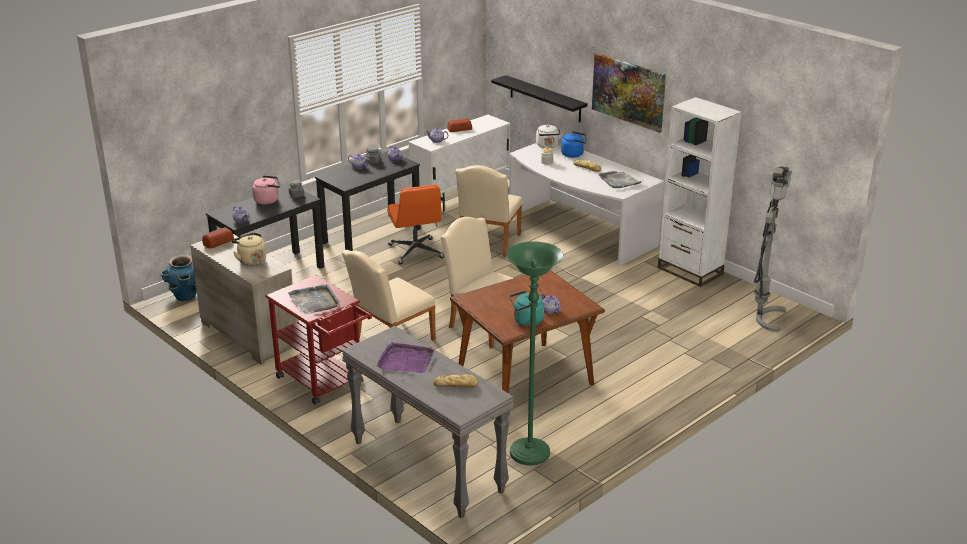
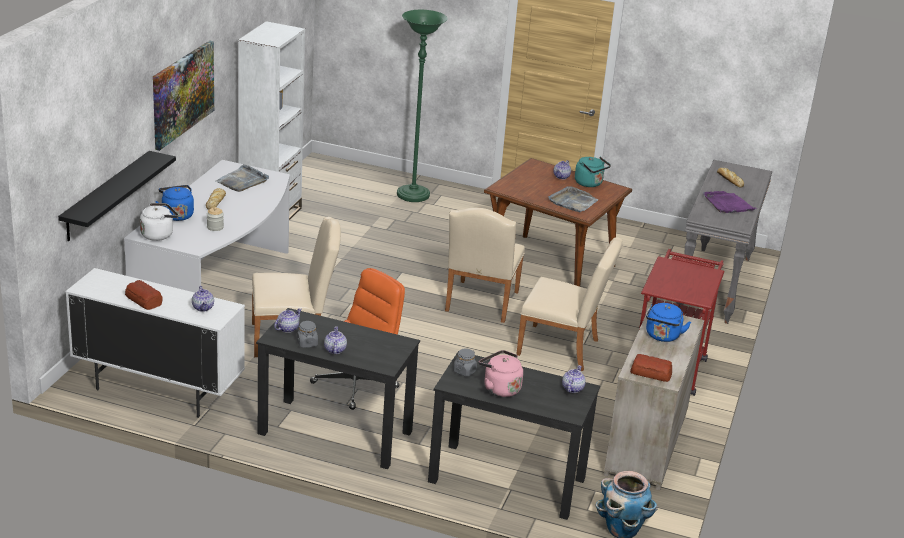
camera: 120 degrees left, 0 degrees up
(251, 260) = (662, 336): beige kettle -> blue kettle
(315, 301) = (688, 276): grey tray -> grey tray (573, 202)
(529, 454) = (647, 247): green floor lamp -> green floor lamp (413, 195)
(762, 317) = (338, 178): grey floor lamp -> none

